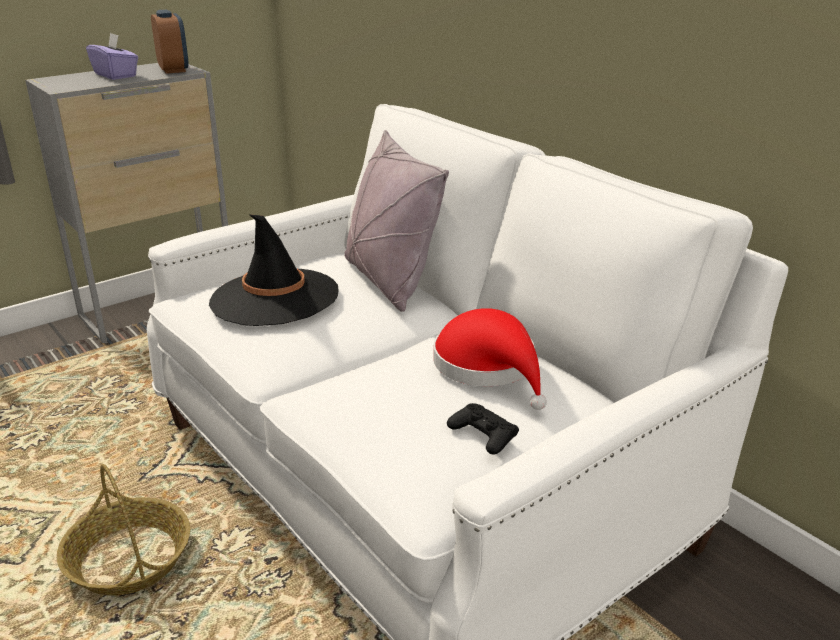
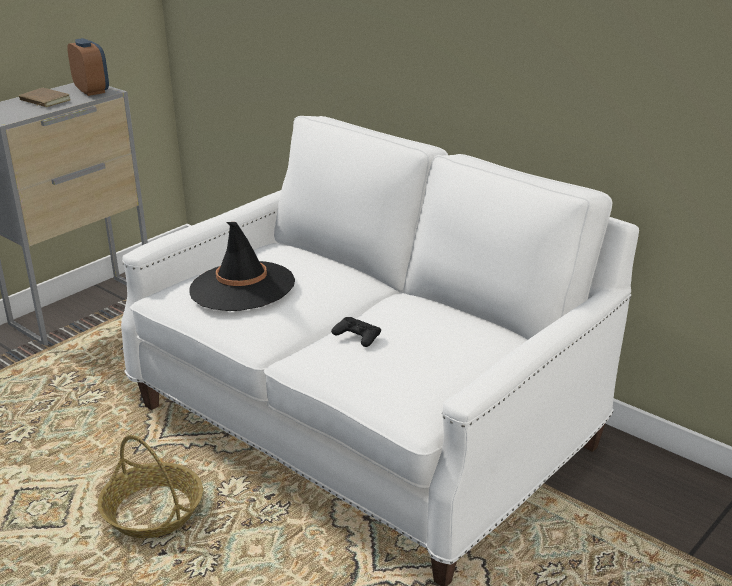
camera: 10 degrees left, 0 degrees up
(116, 75) = (43, 101): purple tissue box -> brown book
(389, 281) = (327, 264): purple pillow -> none
(483, 434) = (443, 369): black game controller -> black game controller (357, 336)
(489, 367) = (432, 323): red hat -> none

